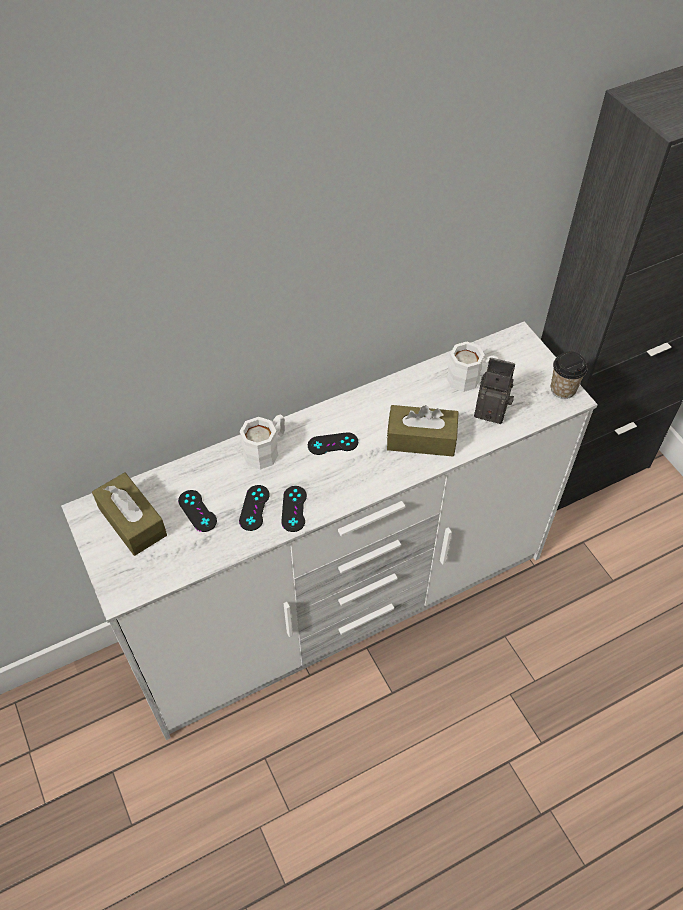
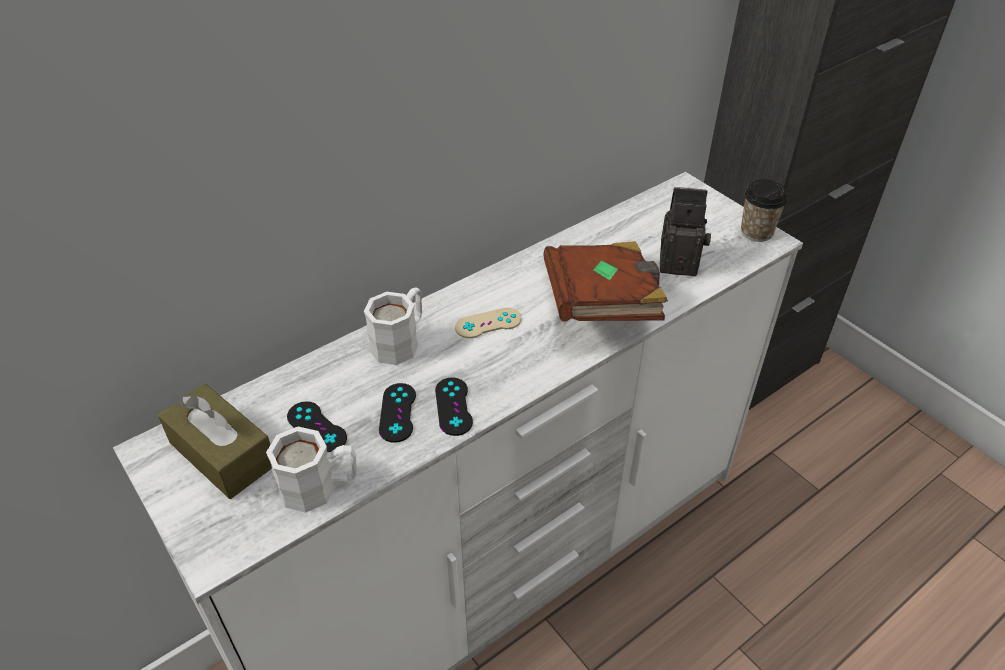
camera: 10 degrees left, 10 degrees down
(333, 444) = (488, 323): black game controller -> beige game controller
(421, 439) = (601, 304): brown tissue box -> brown book
(470, 379) = (642, 234): white mug -> white mug (320, 487)

